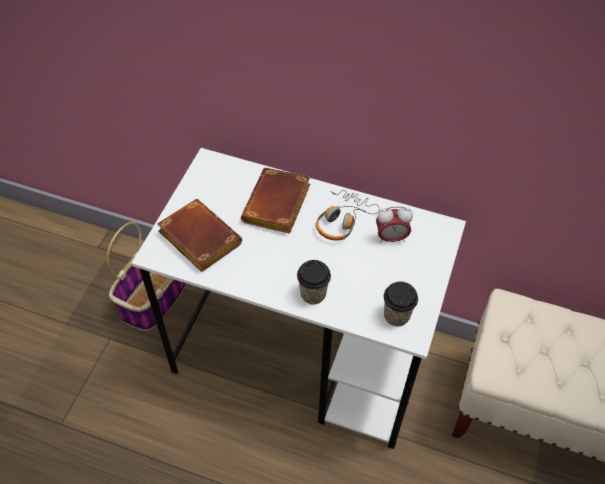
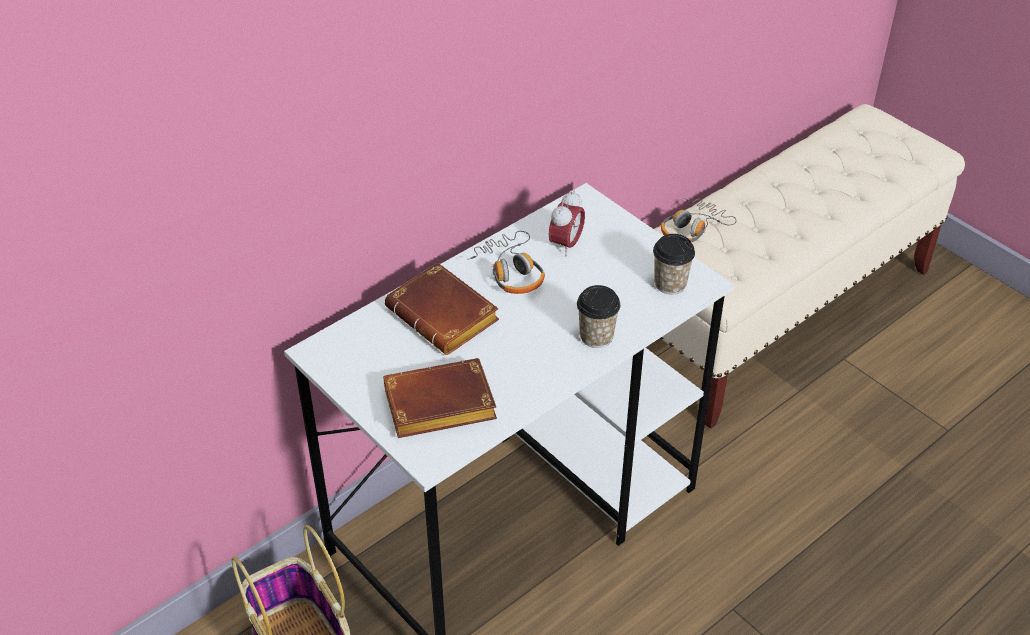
camera: 60 degrees left, 10 degrees down
(543, 321) = (693, 229): none -> headphones

